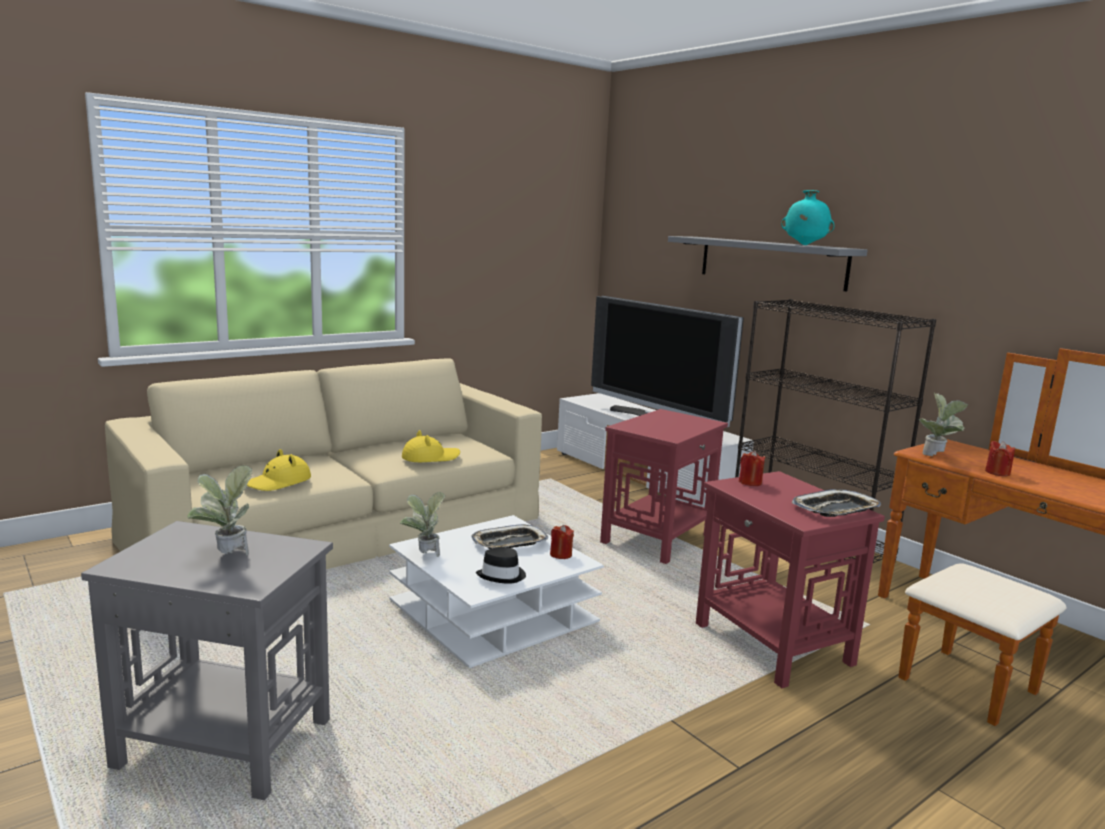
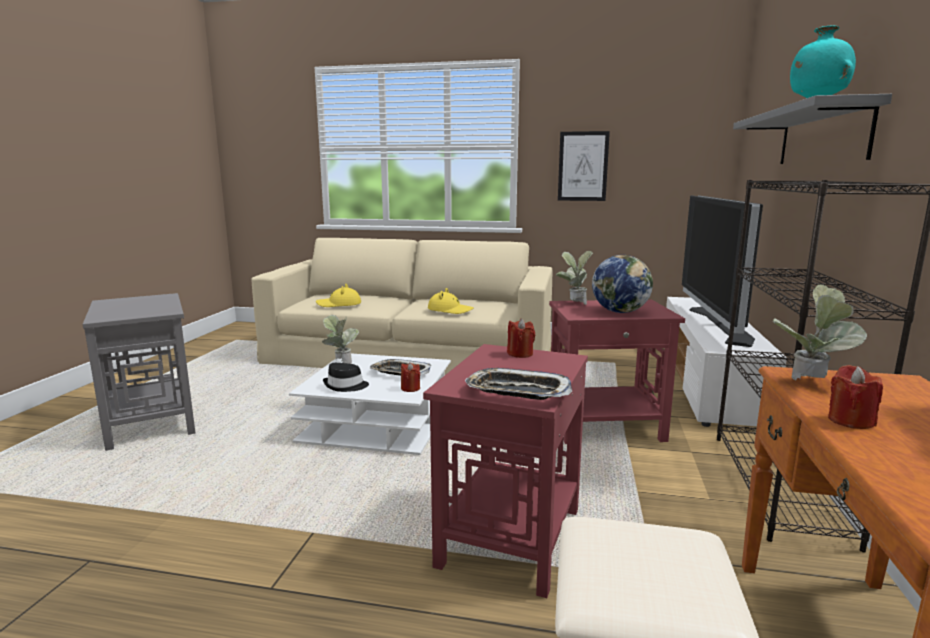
camera: 50 degrees right, 0 degrees up
(226, 558) = (135, 308): potted plant -> potted plant (573, 304)
(473, 261) = (583, 166): none -> picture
(682, 426) = (620, 312): none -> globe

